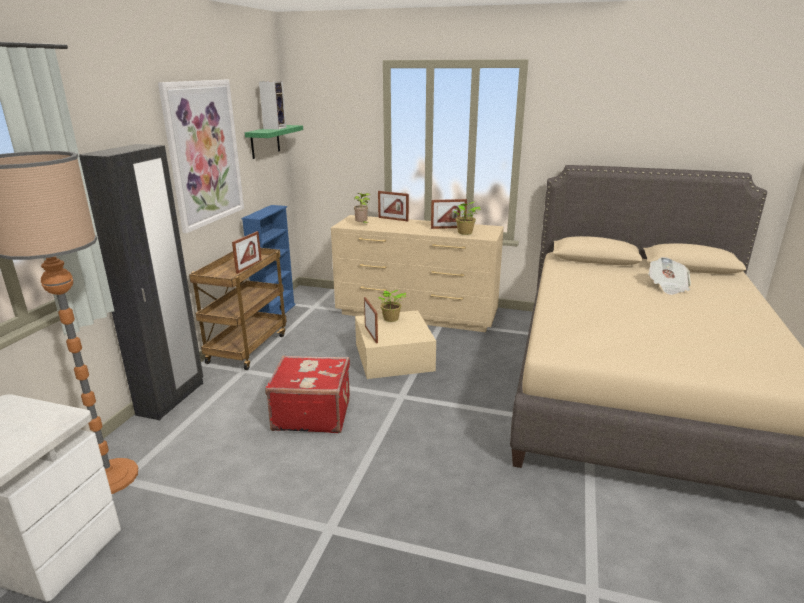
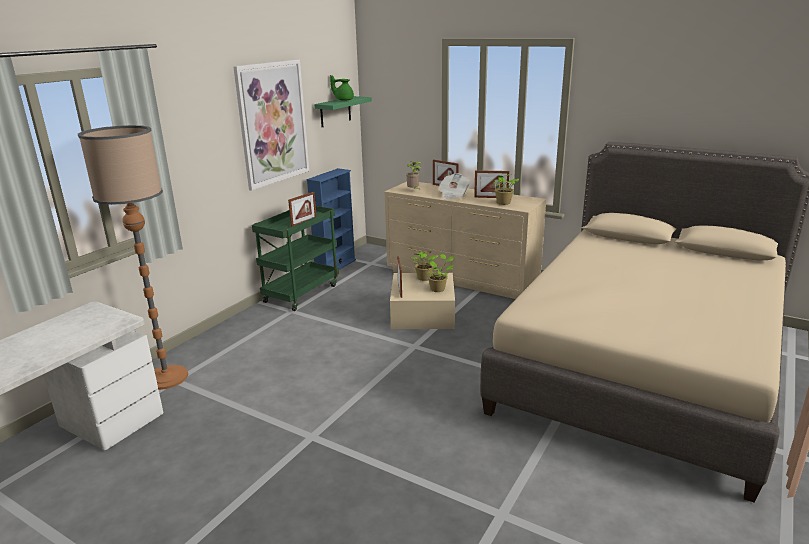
camera: 15 degrees right, 0 degrees up
(171, 399) = (228, 327): black wardrobe -> none
(247, 347) = (301, 293): brown cart -> green cart
(275, 128) = (343, 100): speaker -> green teapot
(312, 413) = (333, 351): red suitcase -> none
(412, 329) = (438, 289): none -> potted plant
(667, 287) = (682, 268): newspaper -> newspaper (453, 195)

